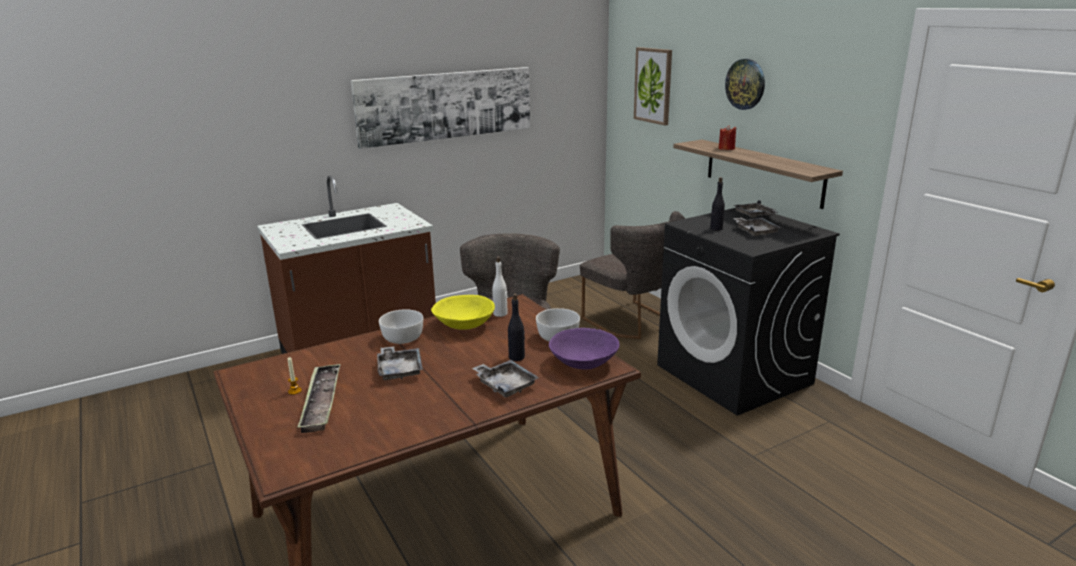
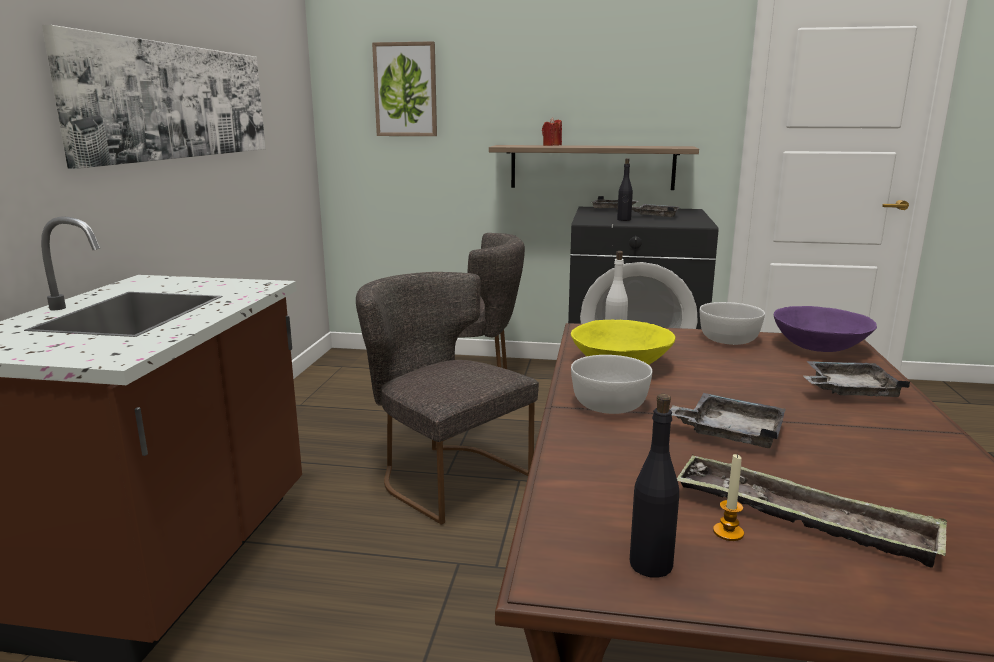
camera: 50 degrees left, 5 degrees down
(517, 357) = (766, 367): black bottle -> black bottle (651, 564)
(745, 84) = (557, 72): wall clock -> none

